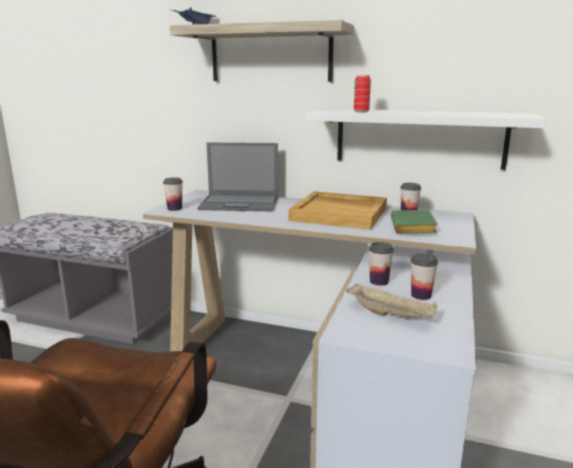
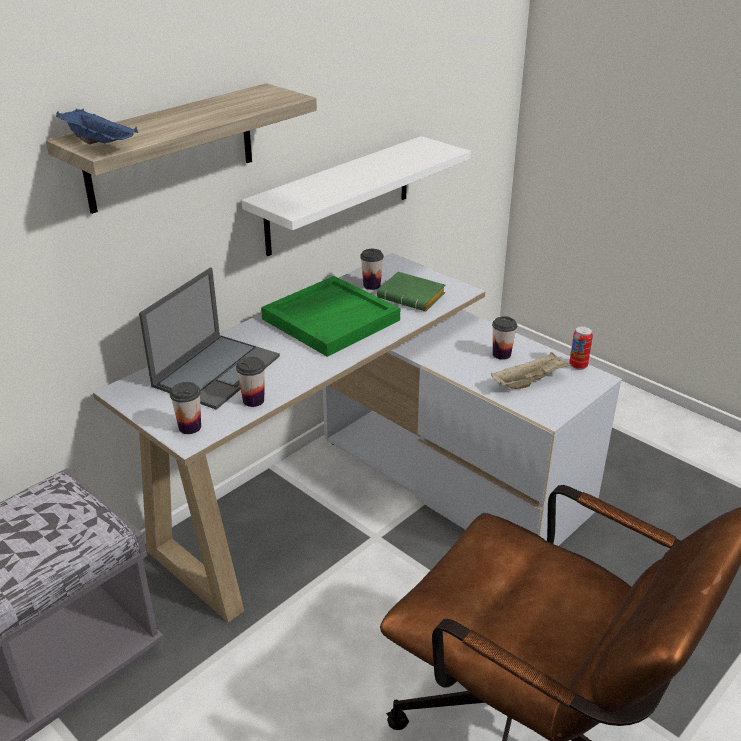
camera: 65 degrees left, 15 degrees up
(340, 214) = (331, 319): beige tray -> green tray
(361, 112) = (328, 195): can -> can (578, 366)
(379, 281) = (460, 363): cup -> cup (253, 400)

